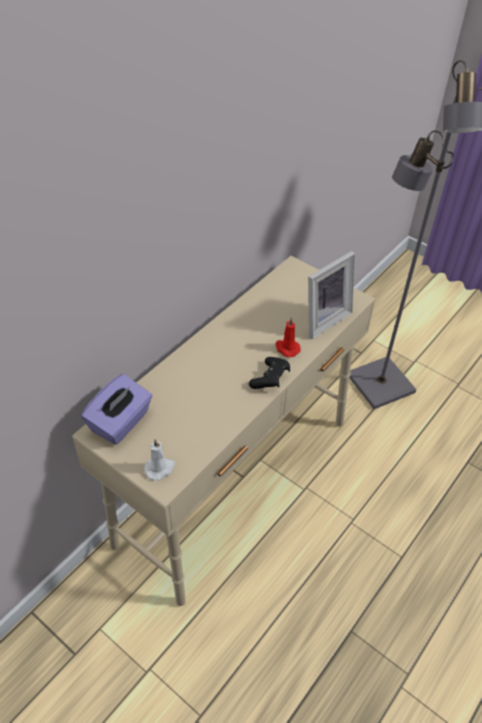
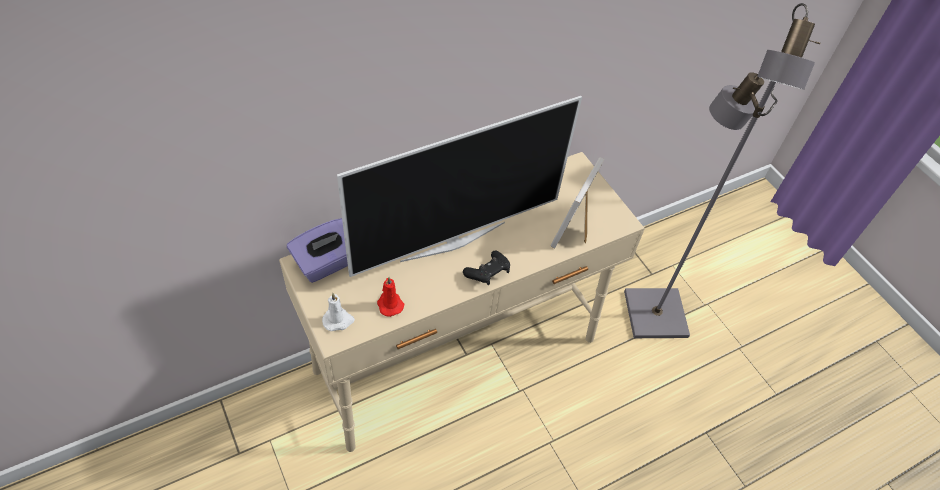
camera: 20 degrees right, 5 degrees up
(224, 362) = (452, 240): none -> television
(286, 348) = (521, 248): red candle -> red candle (389, 304)
(322, 319) = (575, 231): picture frame -> picture frame turned 135 degrees clockwise

